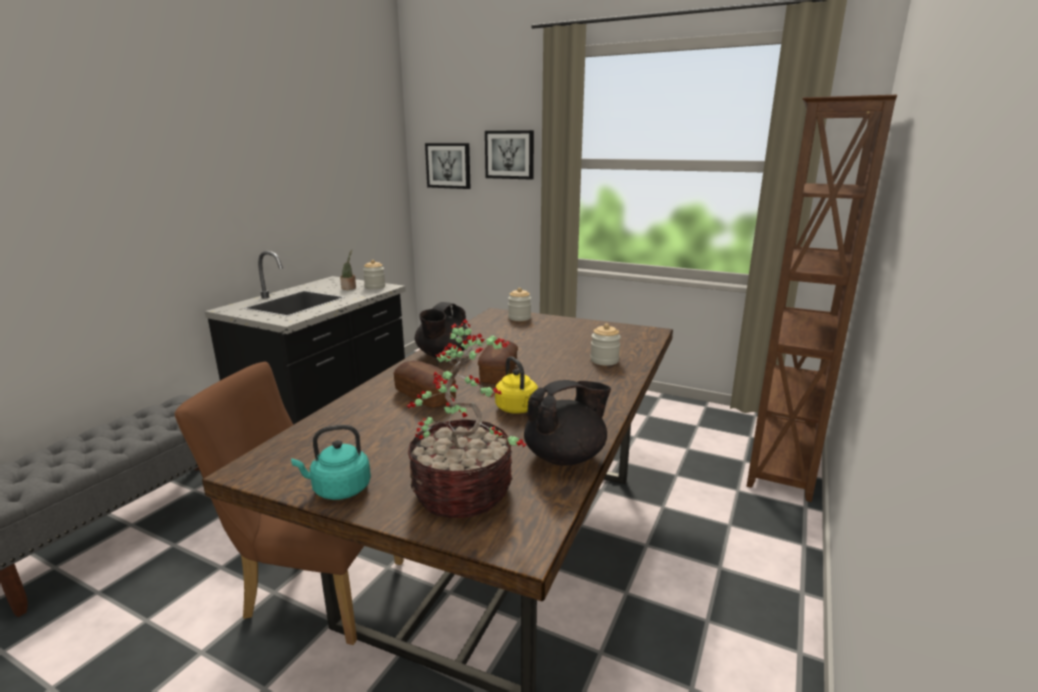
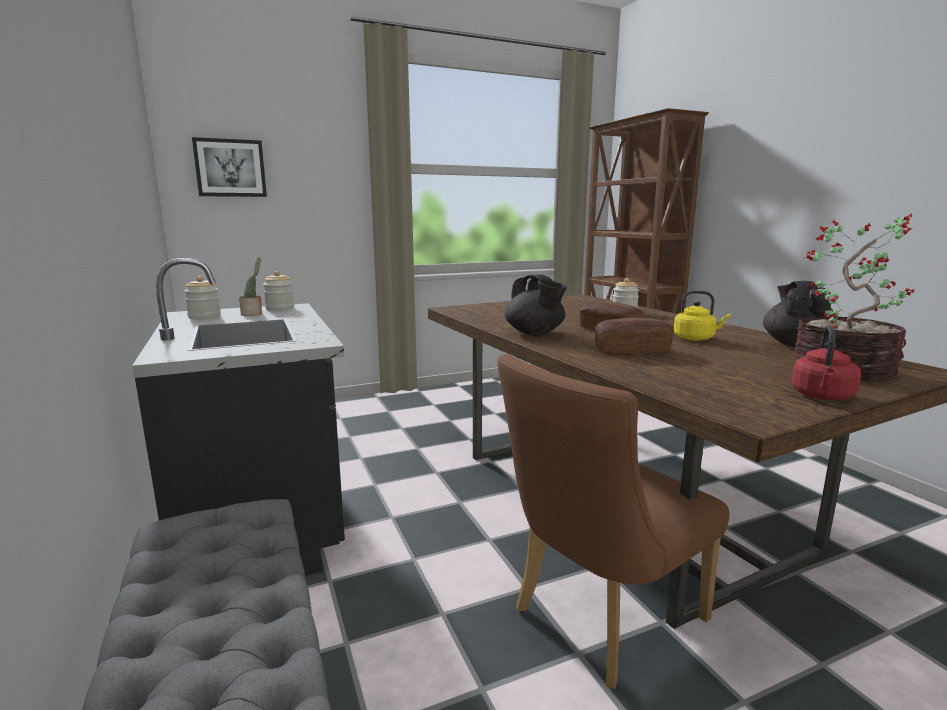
camera: 50 degrees left, 5 degrees down
(338, 490) = (822, 396): turquoise kettle -> red kettle
(509, 154) = (319, 157): picture -> none
(519, 318) = (480, 307): jar -> jar (204, 317)

